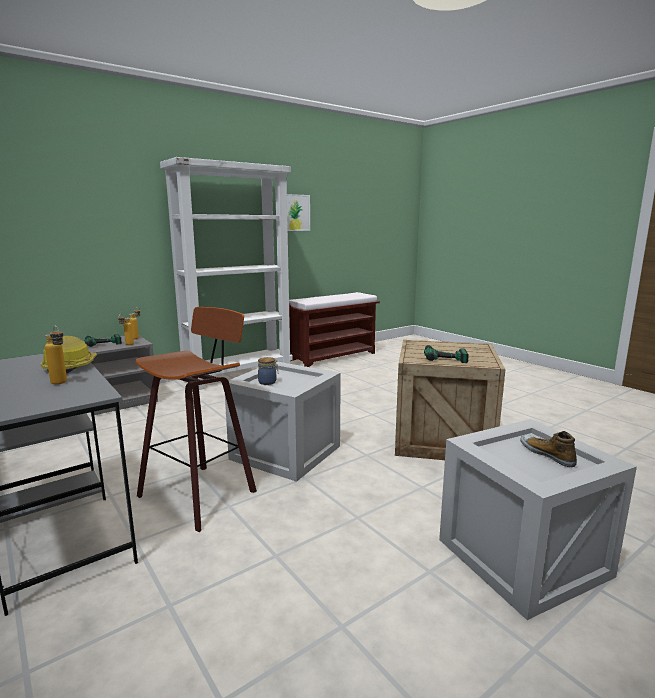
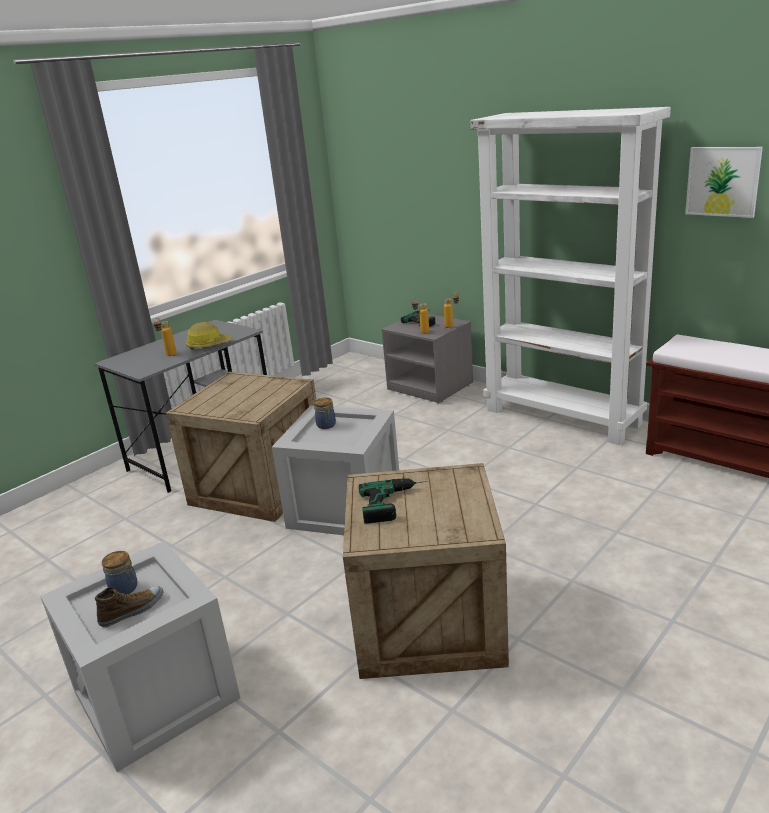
camera: 80 degrees right, 10 degrees up
(201, 493) = (258, 486): stool -> crate
(516, 459) = (125, 589): none -> jar

